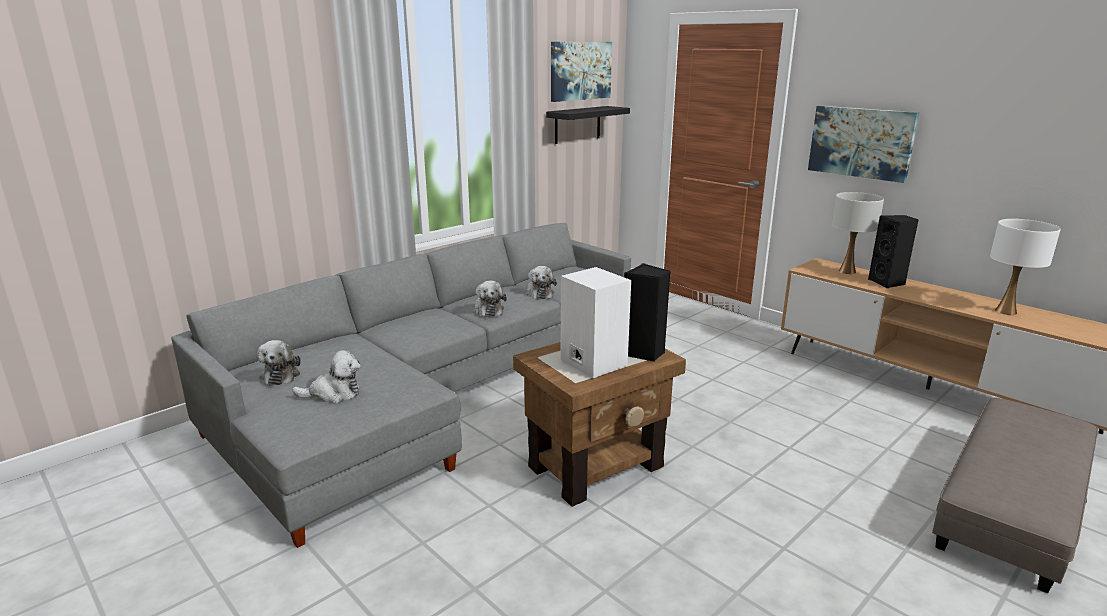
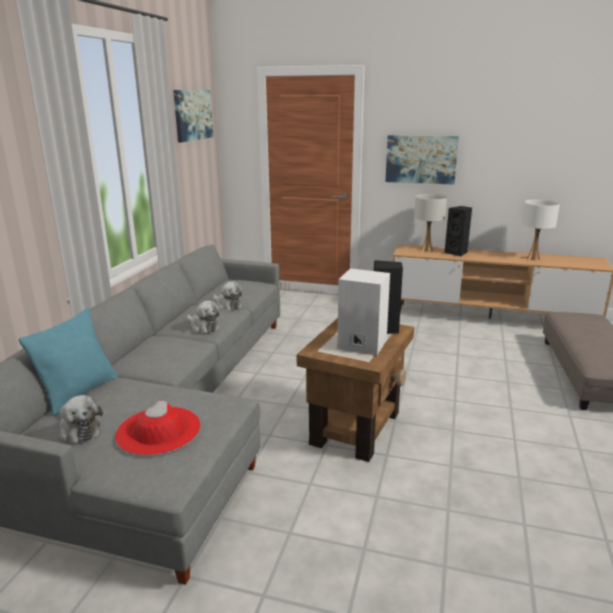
camera: 30 degrees left, 0 degrees up
(317, 344) = (79, 393): none -> turquoise pillow
(333, 393) = (158, 430): plush toy -> red hat
(577, 124) = (195, 161): black shelf -> none

